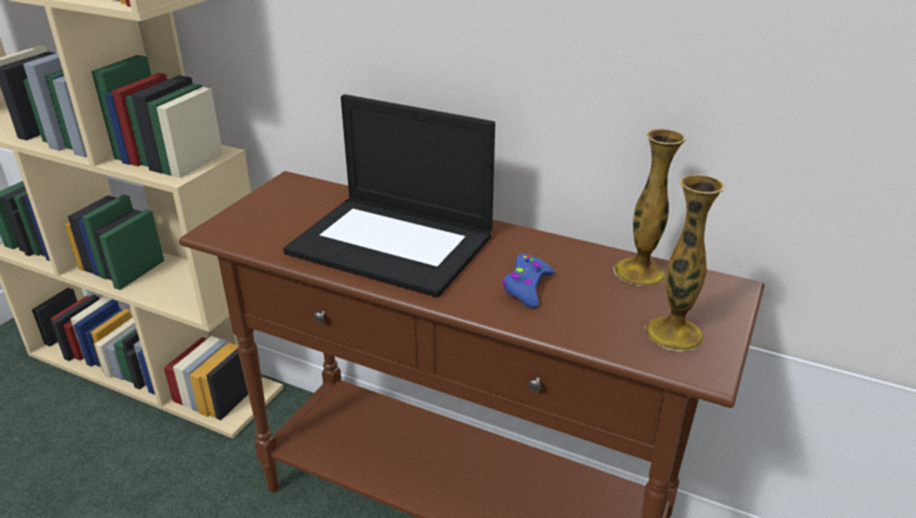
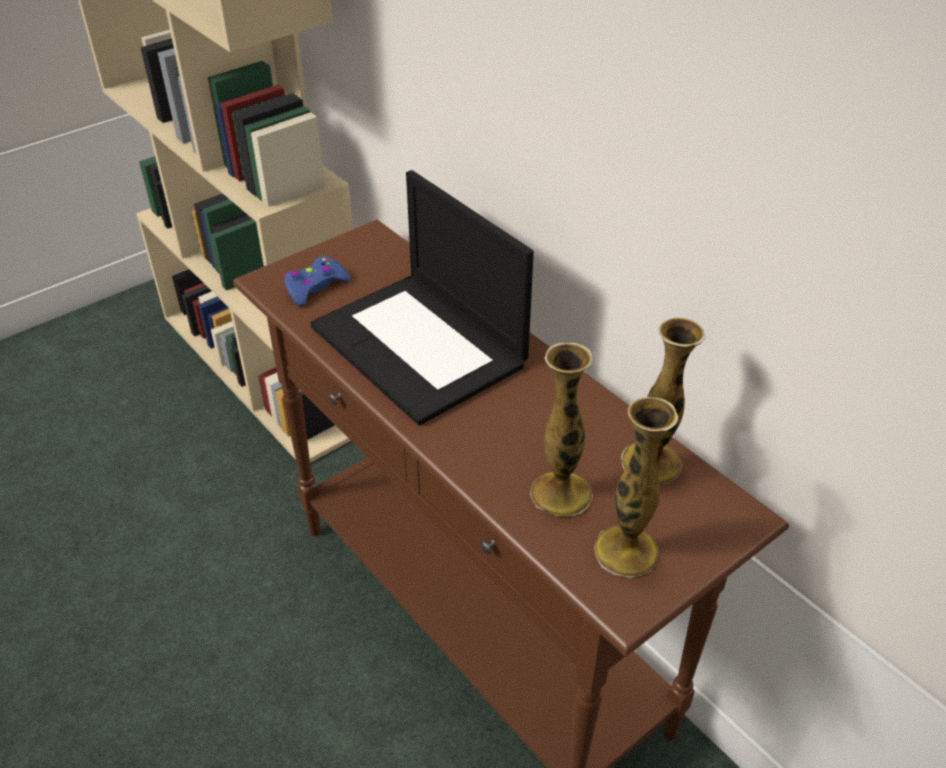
camera: 25 degrees right, 10 degrees up
(527, 287) = (515, 442): blue game controller -> blue game controller (315, 287)
(592, 311) = (561, 493): none -> vase

